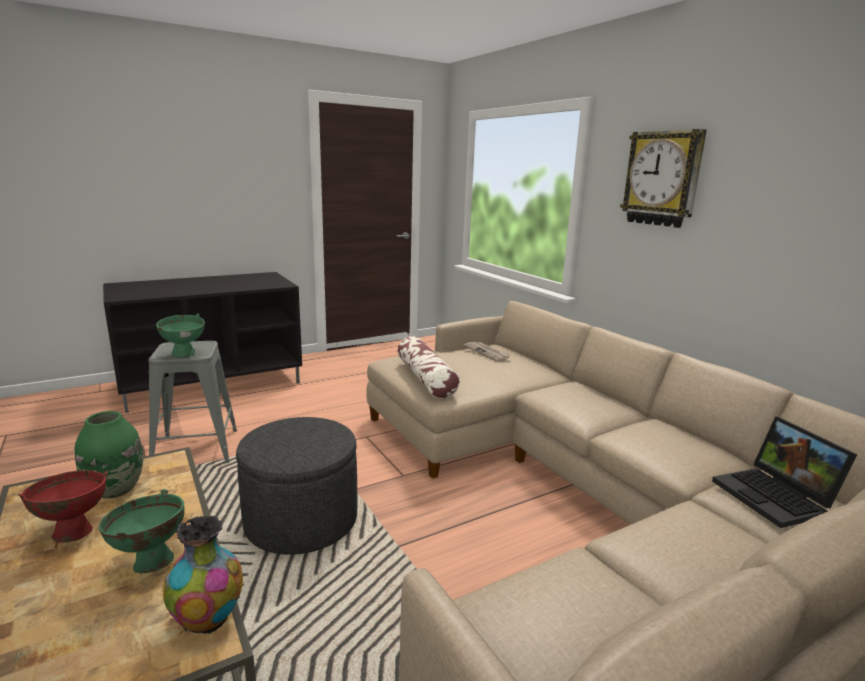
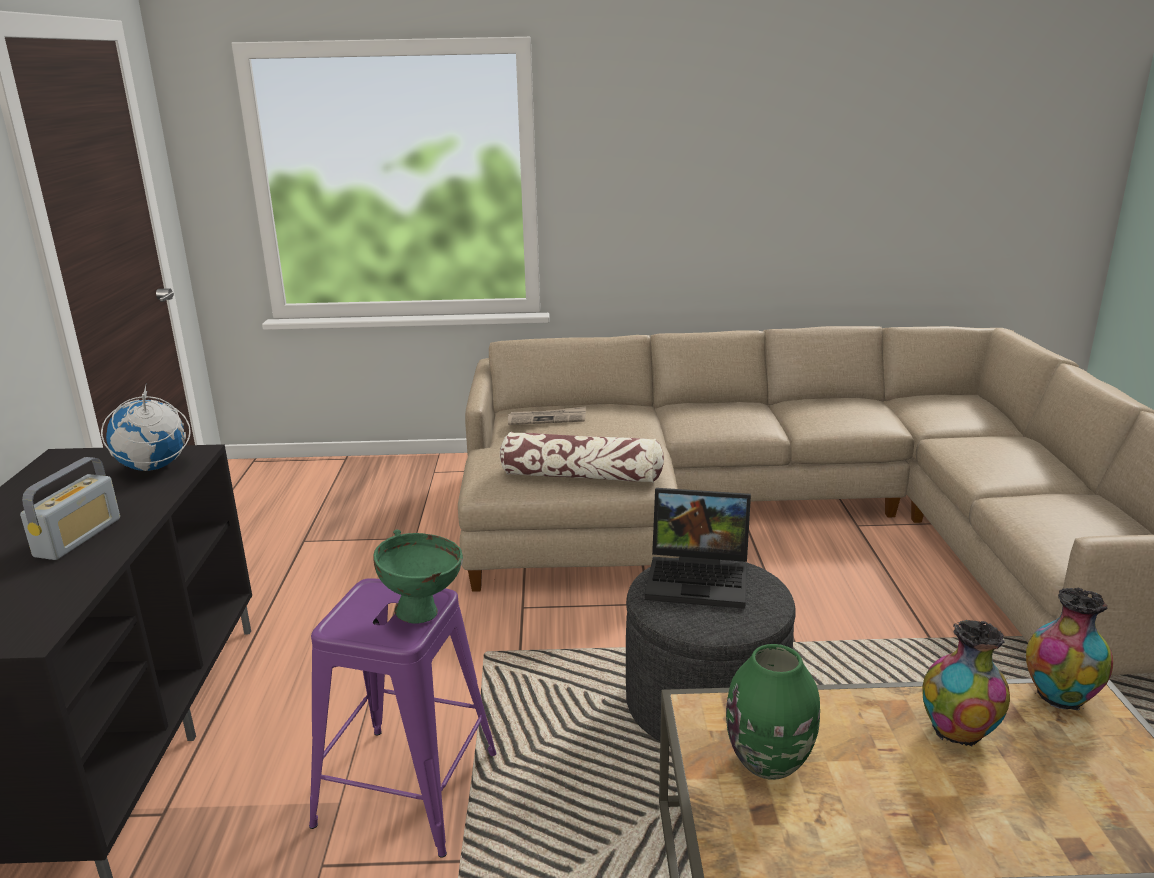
camera: 60 degrees left, 5 degrees up
(73, 532) = (875, 799): red bowl -> none
(149, 563) = (958, 732): green bowl -> vase
(195, 449) = (407, 789): grey stool -> purple stool
(197, 288) = (78, 537): none -> radio
(265, 283) = (152, 468): none -> globe
(662, 179) = (664, 143): wall clock -> none
(776, 498) = (944, 408): laptop -> laptop (700, 578)

